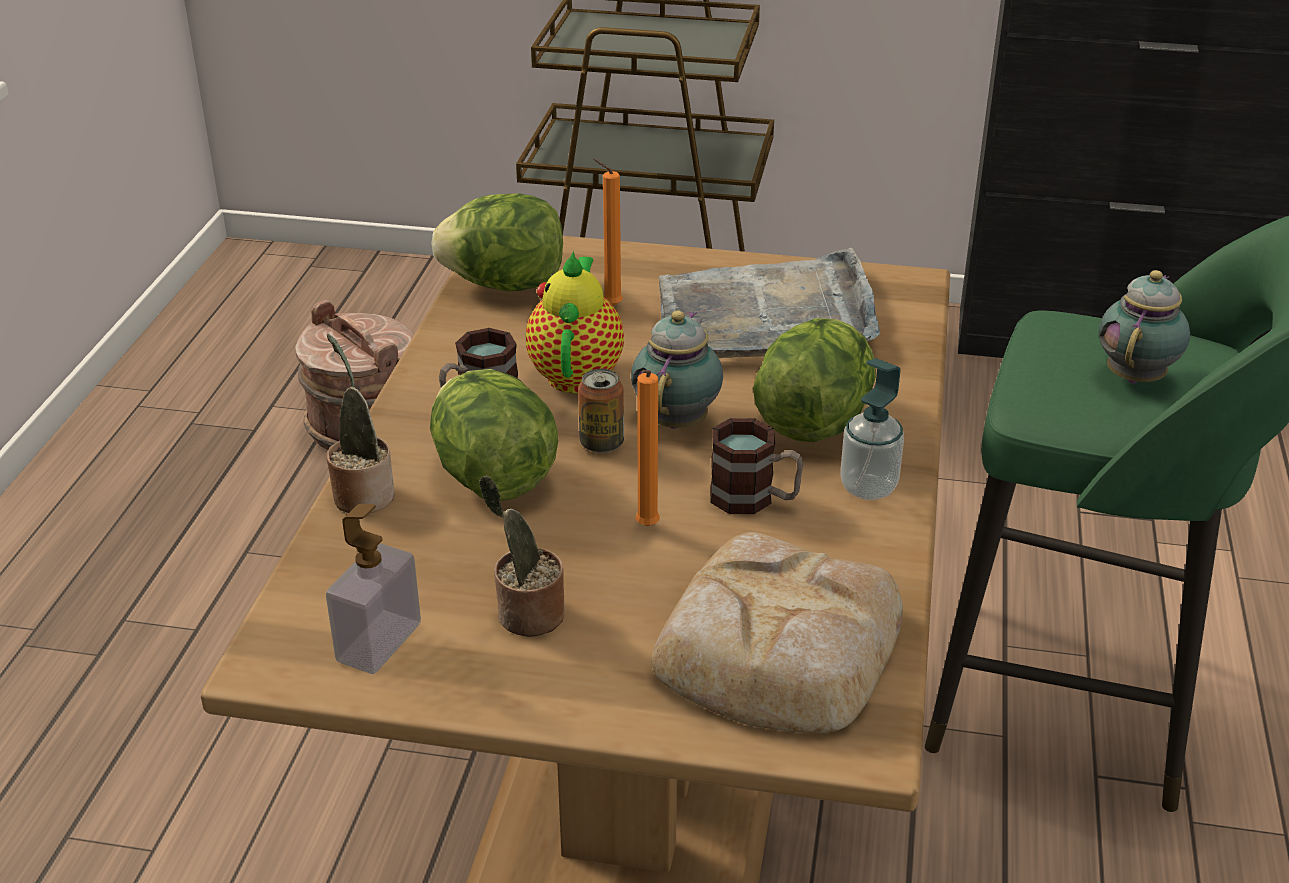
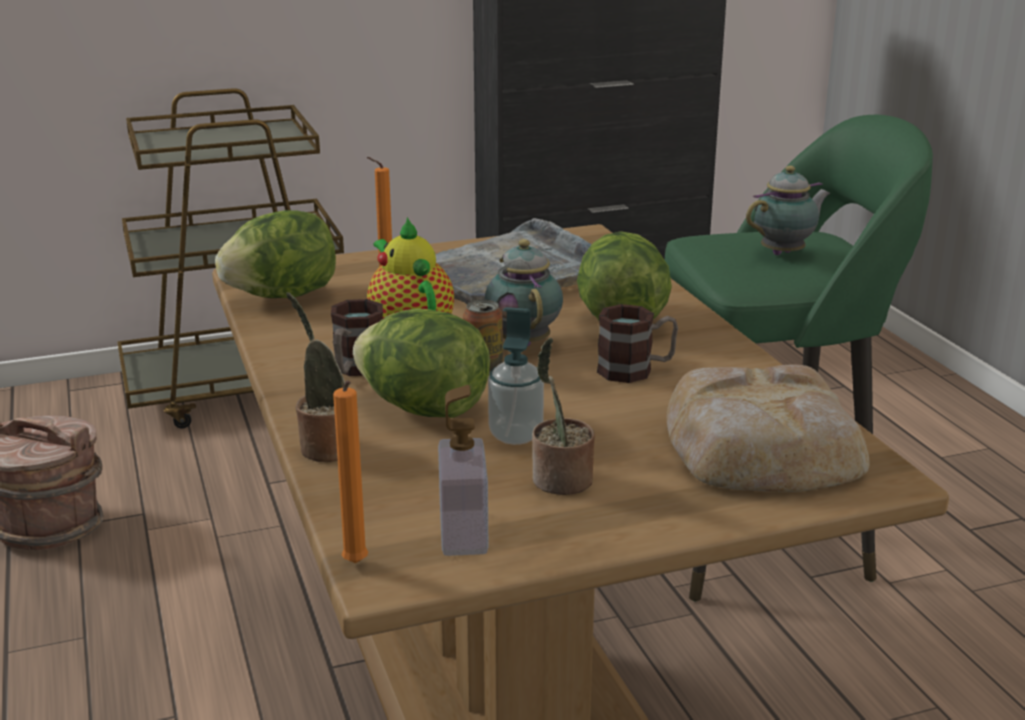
camera: 30 degrees left, 10 degrees down
(646, 528) = (581, 406): orange candle -> orange candle (355, 565)
(868, 488) = (703, 345): soap dispenser -> soap dispenser (515, 435)
(1136, 376) = (785, 253): teapot -> teapot turned 60 degrees clockwise

